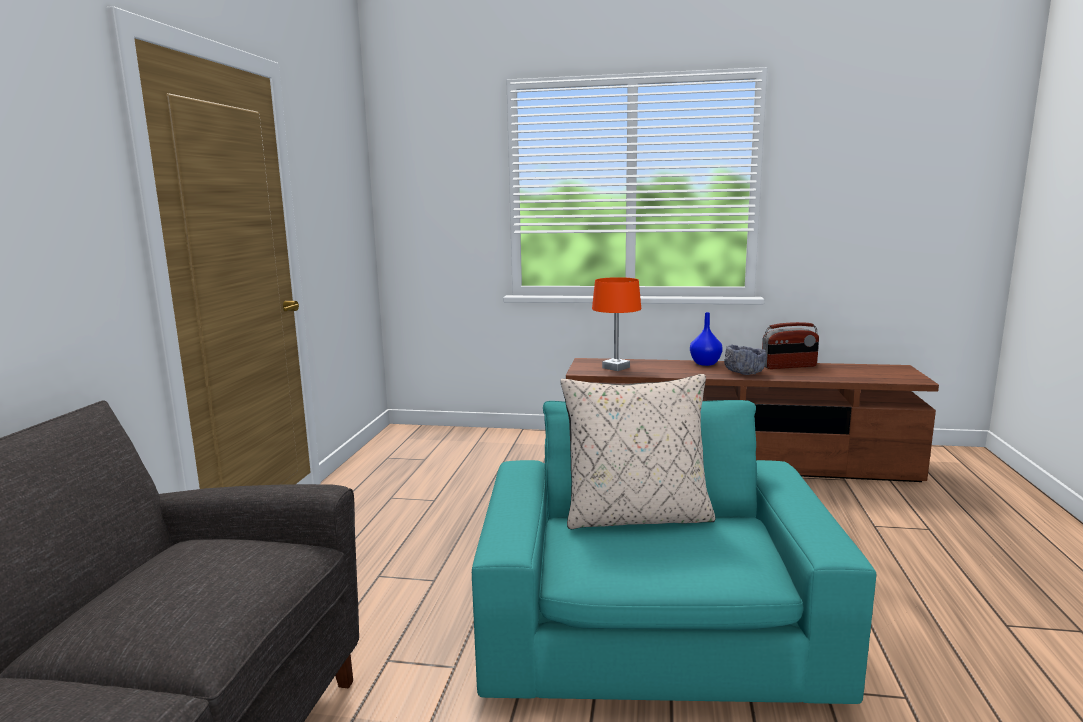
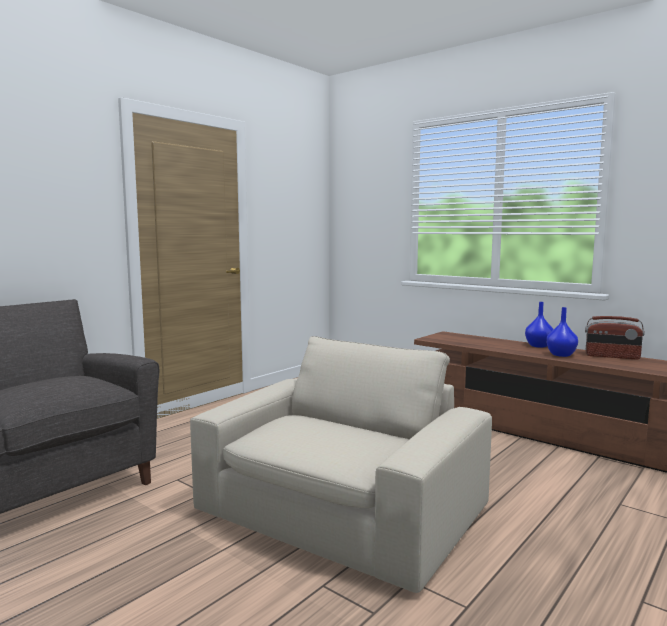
camera: 30 degrees right, 5 degrees down
(616, 367) = (459, 339): orange table lamp -> none
(637, 517) = (332, 421): beige pillow -> none
(654, 628) = (341, 511): turquoise armchair -> beige armchair
(744, 372) = (560, 354): grey bowl -> blue vase

